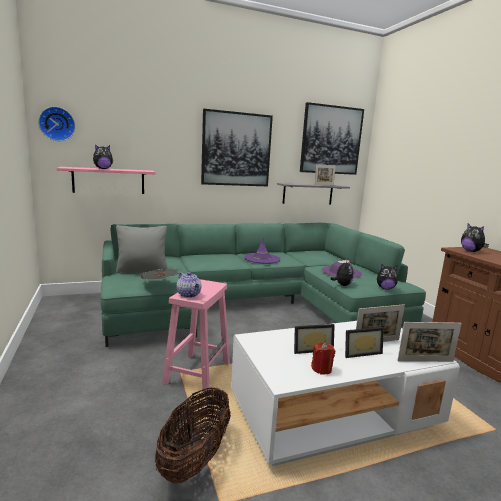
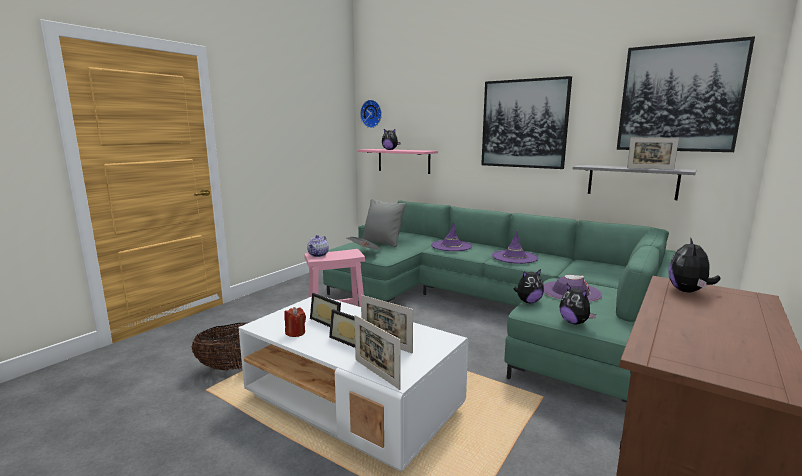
camera: 55 degrees right, 0 degrees up
(204, 260) = (451, 246): none -> purple hat

